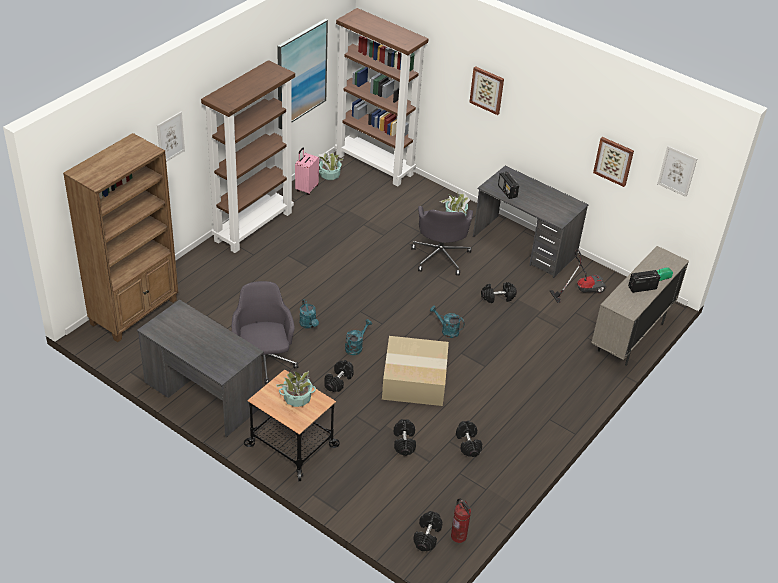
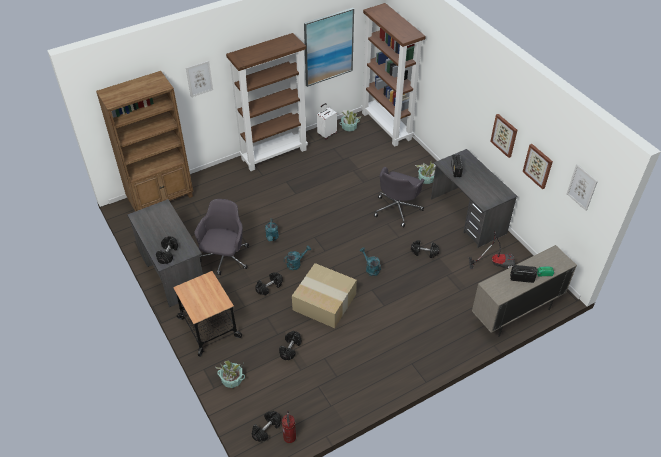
camera: 25 degrees right, 5 degrees up
(297, 398) = (208, 295): potted plant -> potted plant (232, 379)
(306, 188) = (326, 134): pink suitcase -> white suitcase
(468, 444) = (337, 364): black dumbbell -> black dumbbell (167, 254)
(487, 90) = (459, 86): picture -> picture (504, 135)

